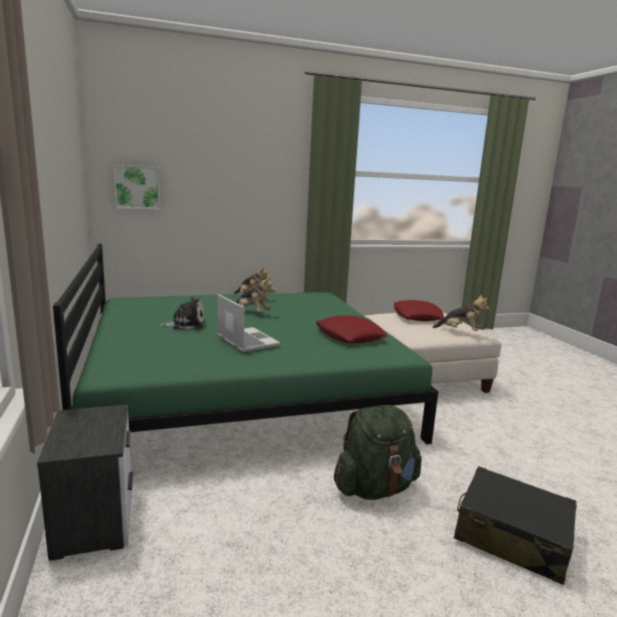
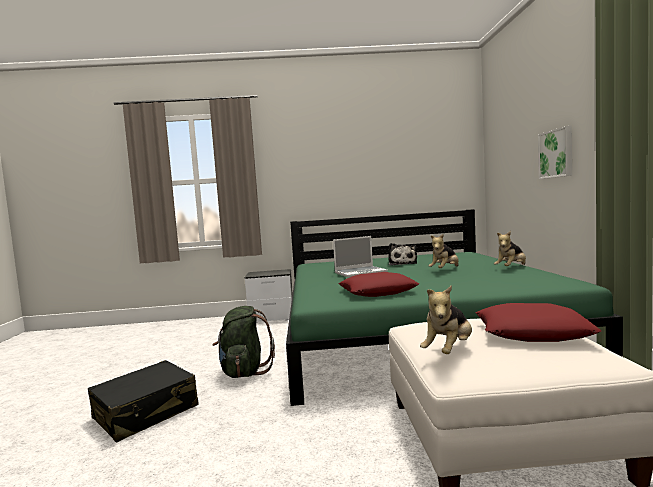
camera: 105 degrees right, 10 degrees down
(137, 187) = (500, 161): picture -> picture (557, 153)

